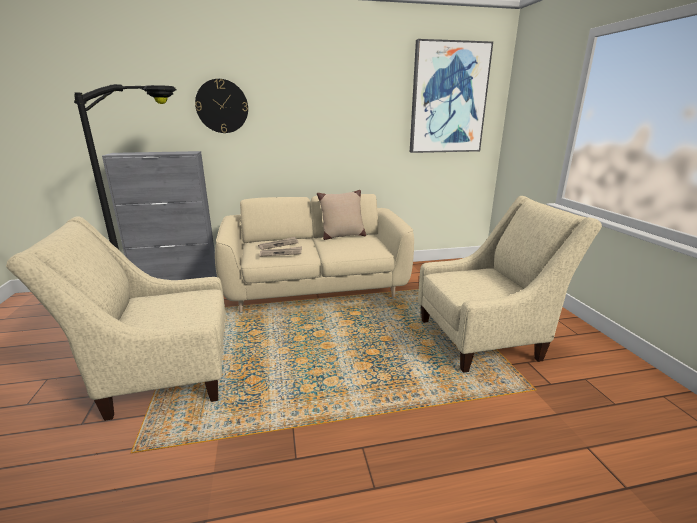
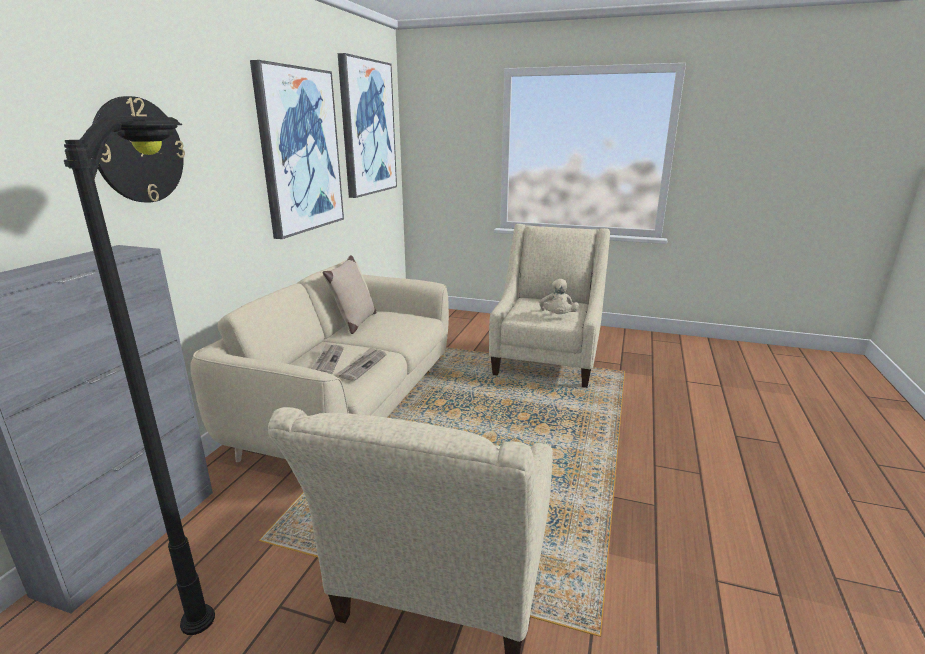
camera: 60 degrees left, 0 degrees up
(354, 113) = (299, 151): none -> picture
(470, 290) = (558, 316): none -> beige plush toy

